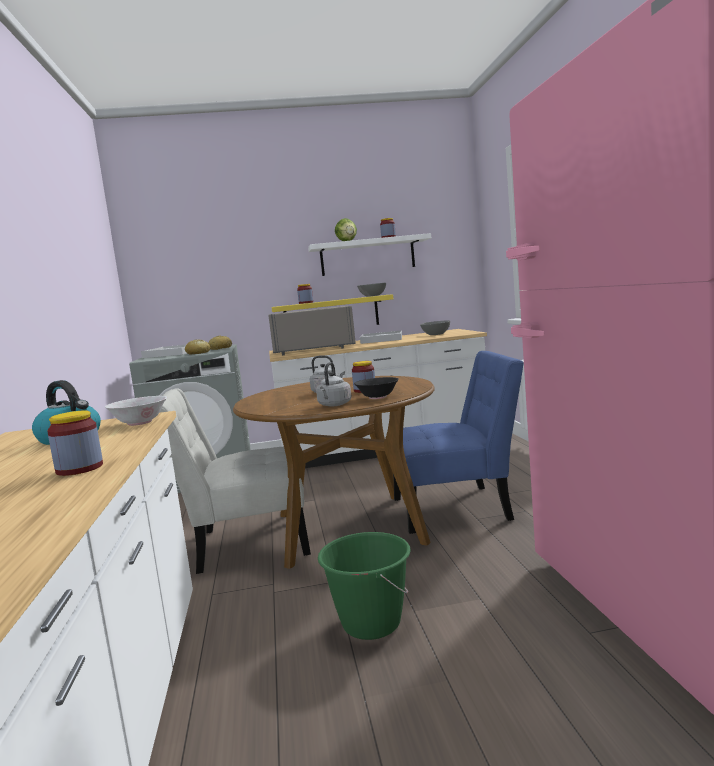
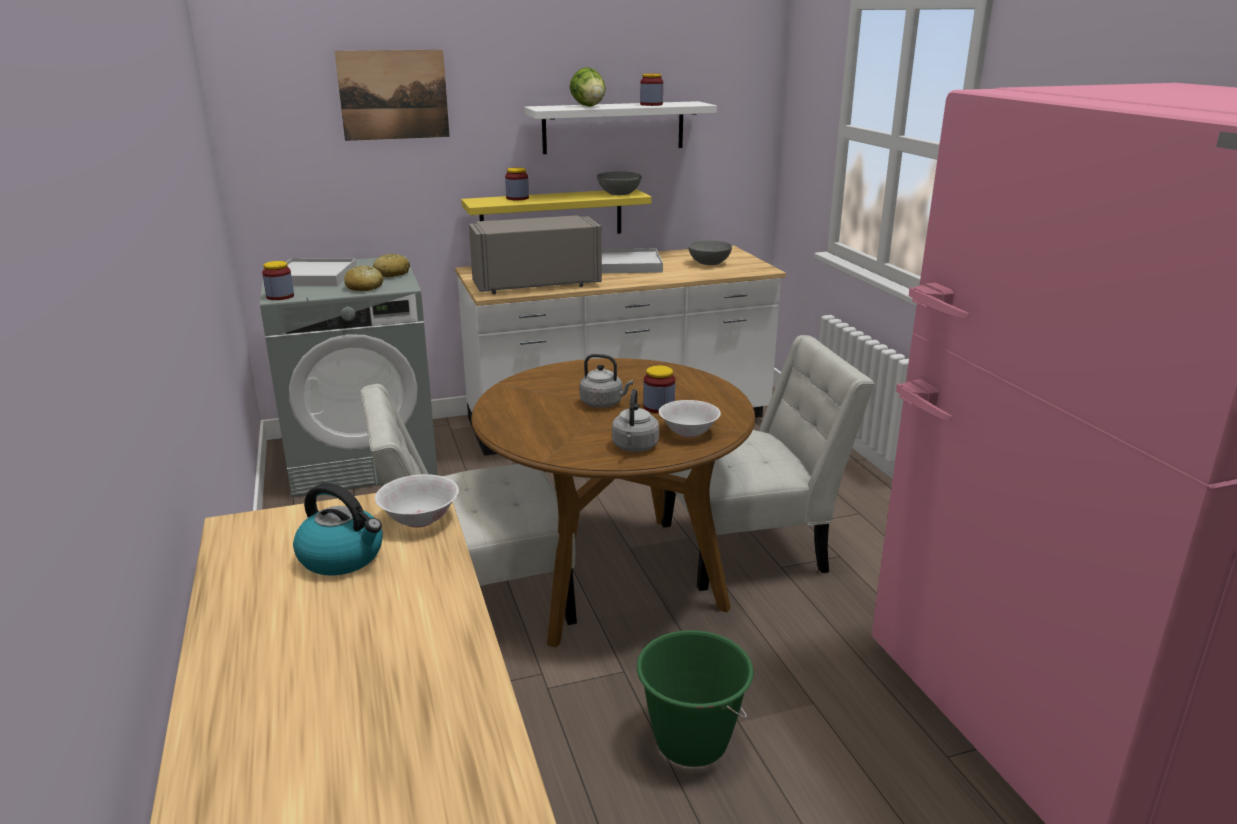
camera: 10 degrees left, 15 degrees up
(79, 468) = (435, 658): jar -> jar (280, 296)
(226, 245) = (393, 95): none -> picture
(377, 397) = (688, 432): black bowl -> white bowl
(458, 508) = (752, 546): blue chair -> white chair

